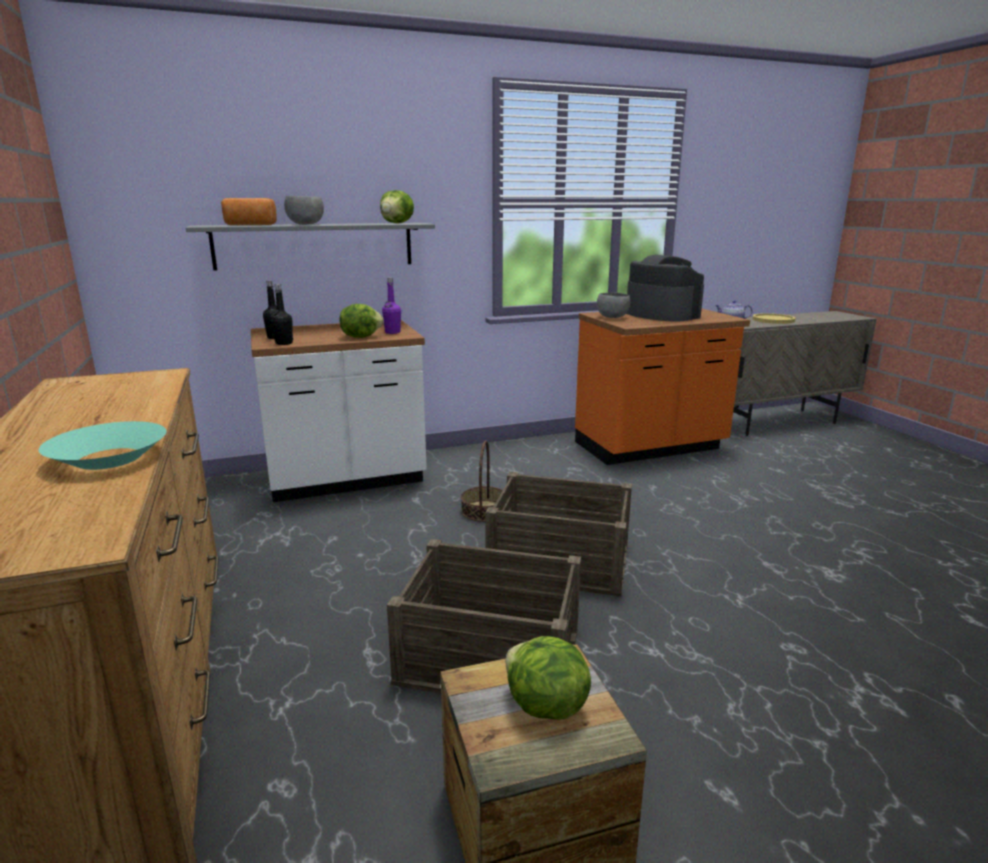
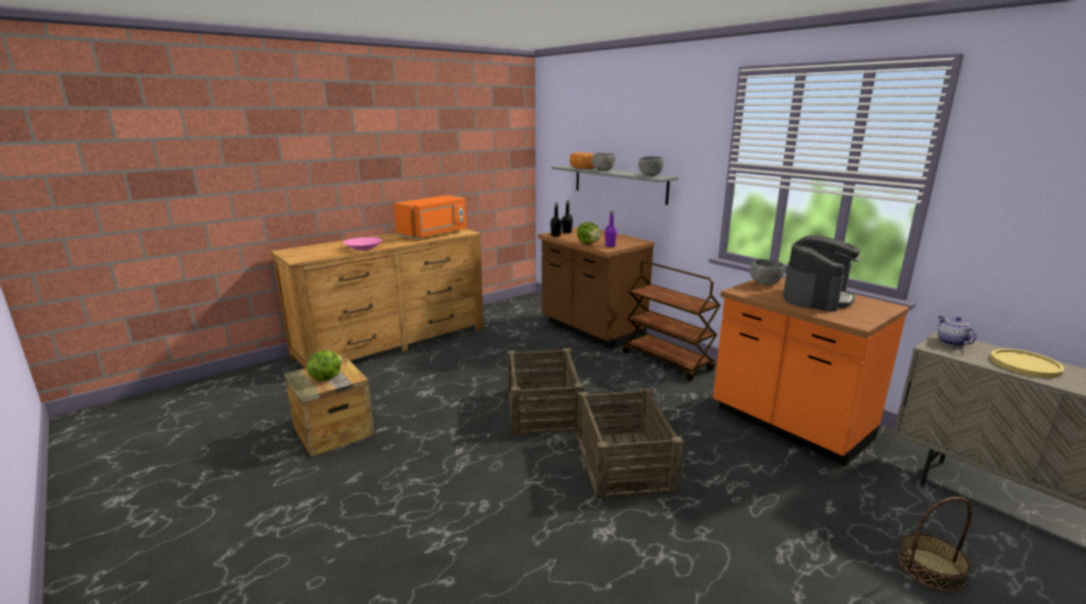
camera: 70 degrees right, 0 degrees up
(109, 458) = (363, 248): turquoise bowl -> pink bowl
(112, 394) = (434, 233): none -> orange microwave
(346, 480) = (591, 330): white counter -> brown counter
(397, 223) = (651, 175): lettuce -> grey bowl
(484, 511) = (588, 375): basket -> basket (930, 568)
(485, 460) = (667, 361): none -> brown cart
(489, 654) = (439, 403): crate -> crate (624, 461)

